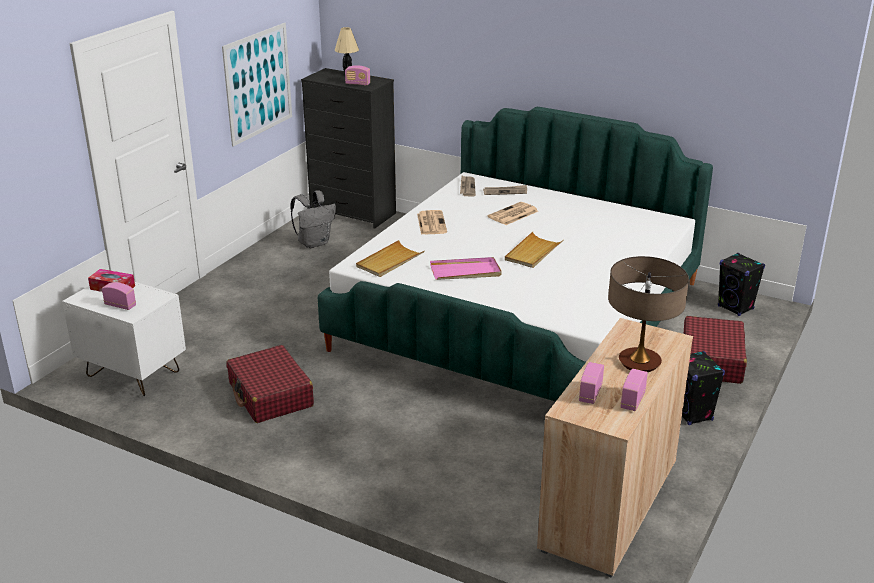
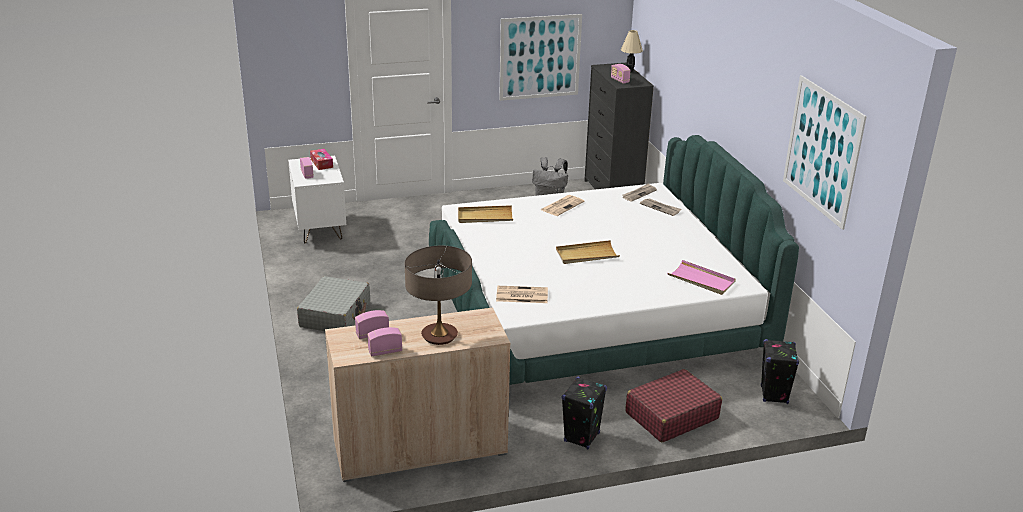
camera: 45 degrees right, 0 degrees up
(270, 395) = (361, 277): red suitcase -> none
(314, 443) = (335, 315): none -> grey suitcase
(465, 271) = (516, 245): pink tray -> pink tray (701, 280)
(513, 214) = (630, 225): newspaper -> newspaper (521, 295)
(726, 68) = (822, 150): none -> picture

